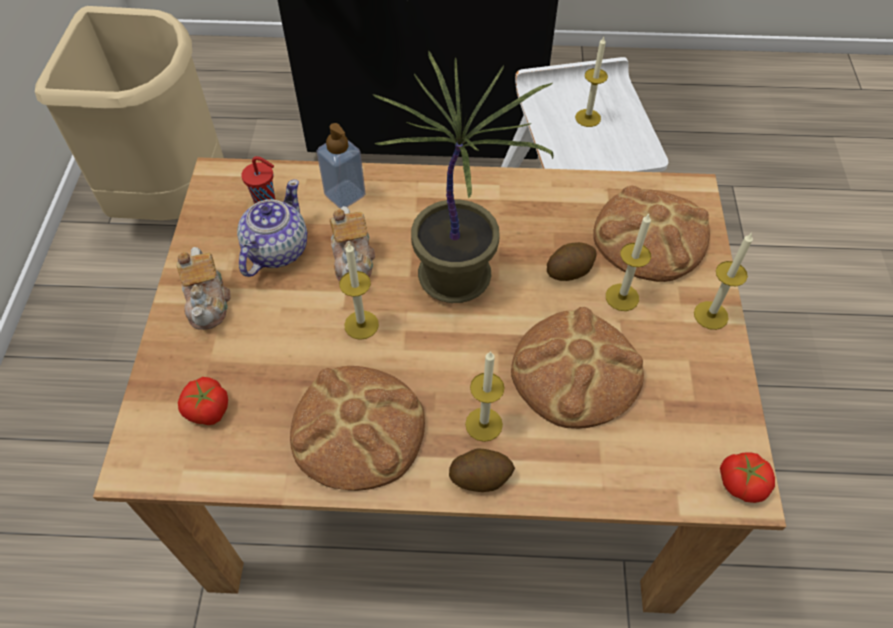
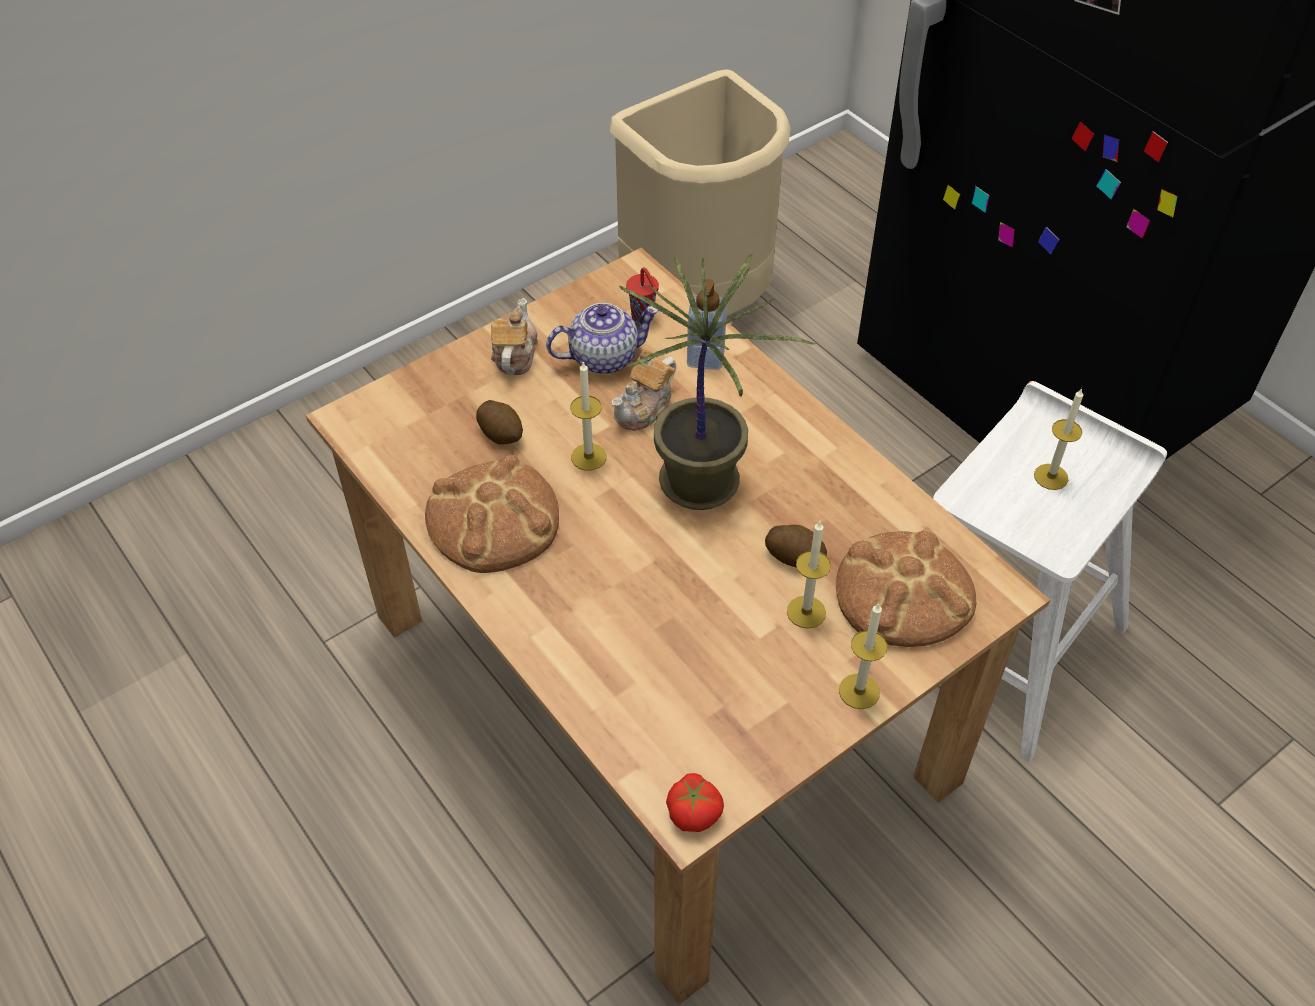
camera: 50 degrees right, 5 degrees down
(207, 409) = (425, 423): tomato -> none
(208, 302) = (514, 355): teapot -> teapot turned 150 degrees clockwise
(480, 477) = (525, 622): potato -> potato (501, 433)
(484, 424) = (574, 594): candle -> none
(576, 371) = (689, 625): bread -> none

